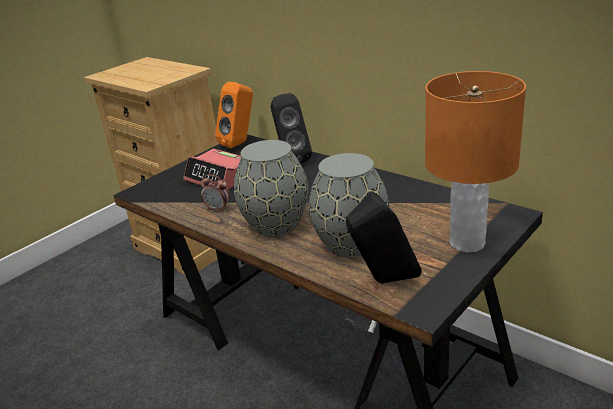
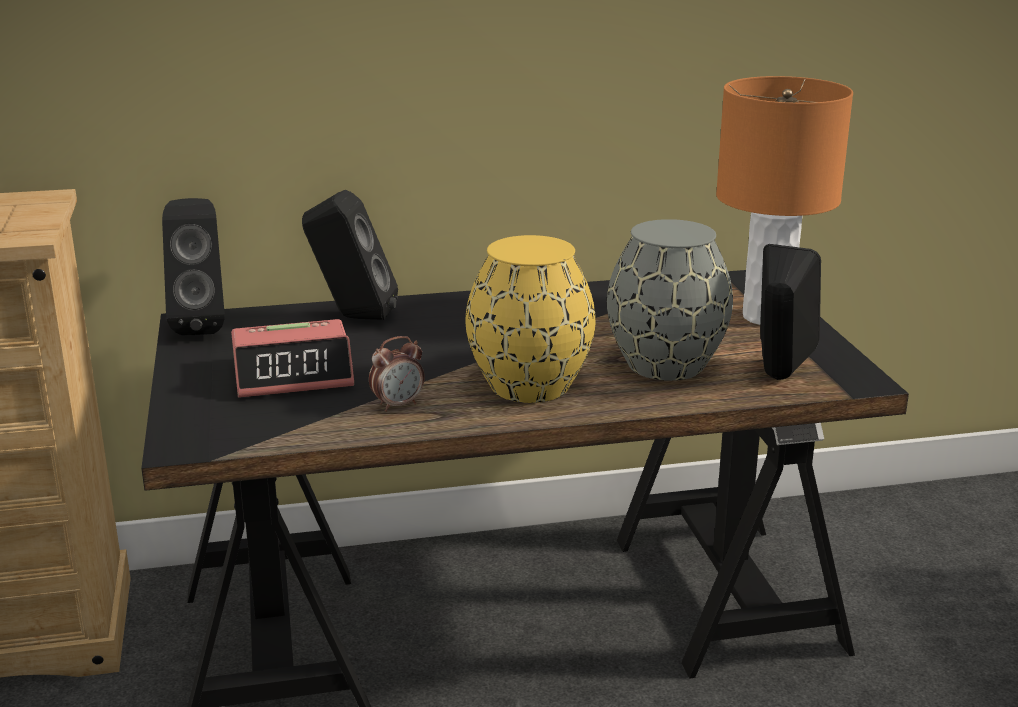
camera: 55 degrees left, 5 degrees down
(240, 143) = (202, 325): orange speaker -> black speaker
(276, 225) = (531, 386): grey vase -> yellow vase

